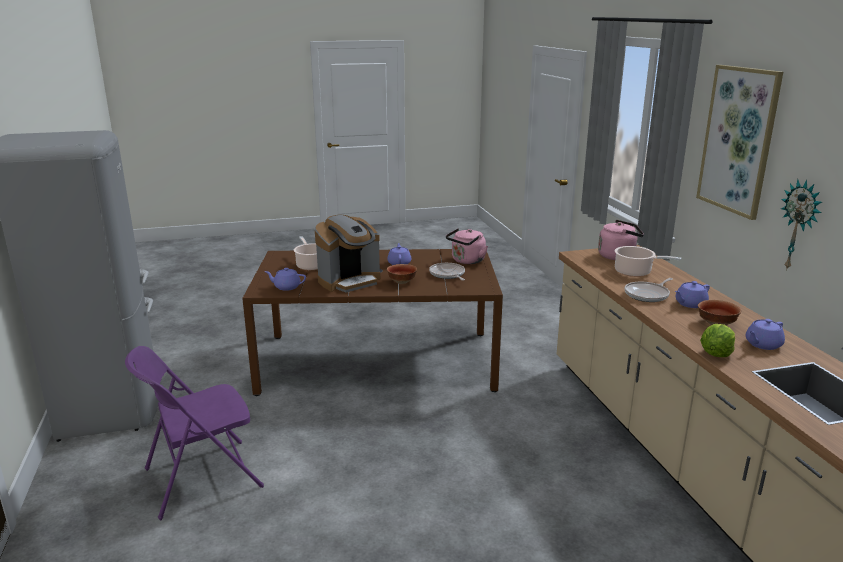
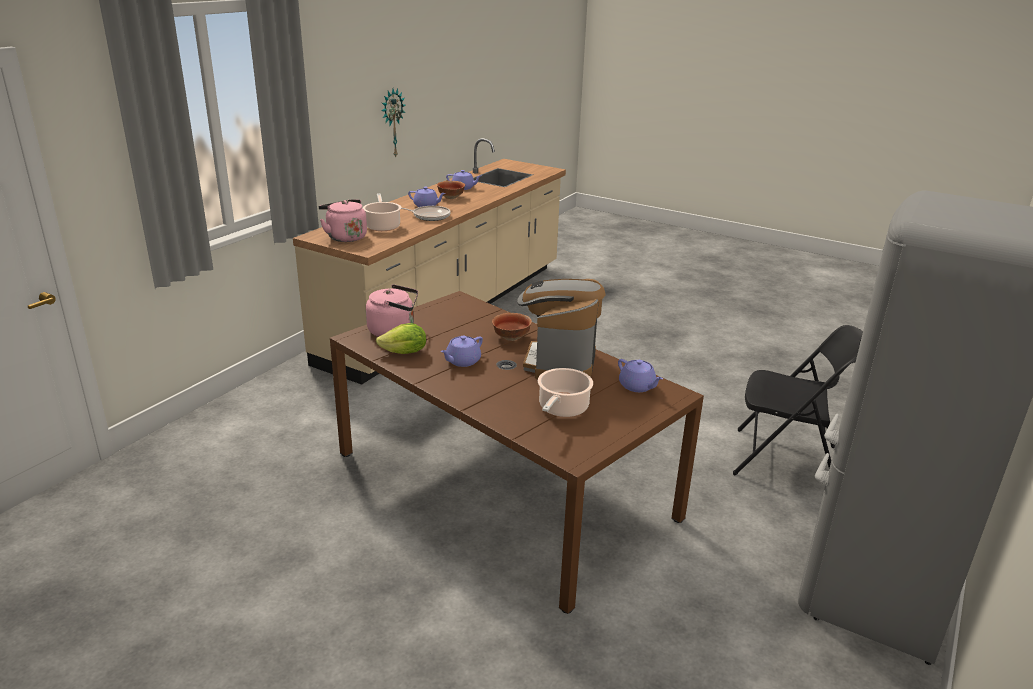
camera: 135 degrees left, 5 degrees up
(203, 477) = (785, 460): purple chair -> black chair
(349, 281) = (559, 362): coffee machine -> coffee machine turned 90 degrees counterclockwise
(447, 274) = (452, 325): frying pan -> none
(716, 353) = (496, 193): lettuce -> lettuce (405, 353)
(738, 140) = (334, 82): picture -> none

